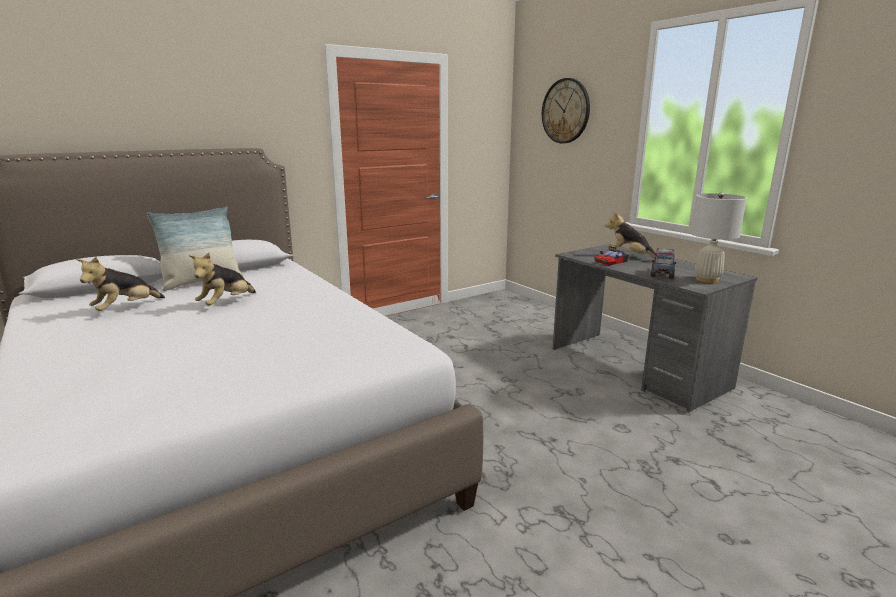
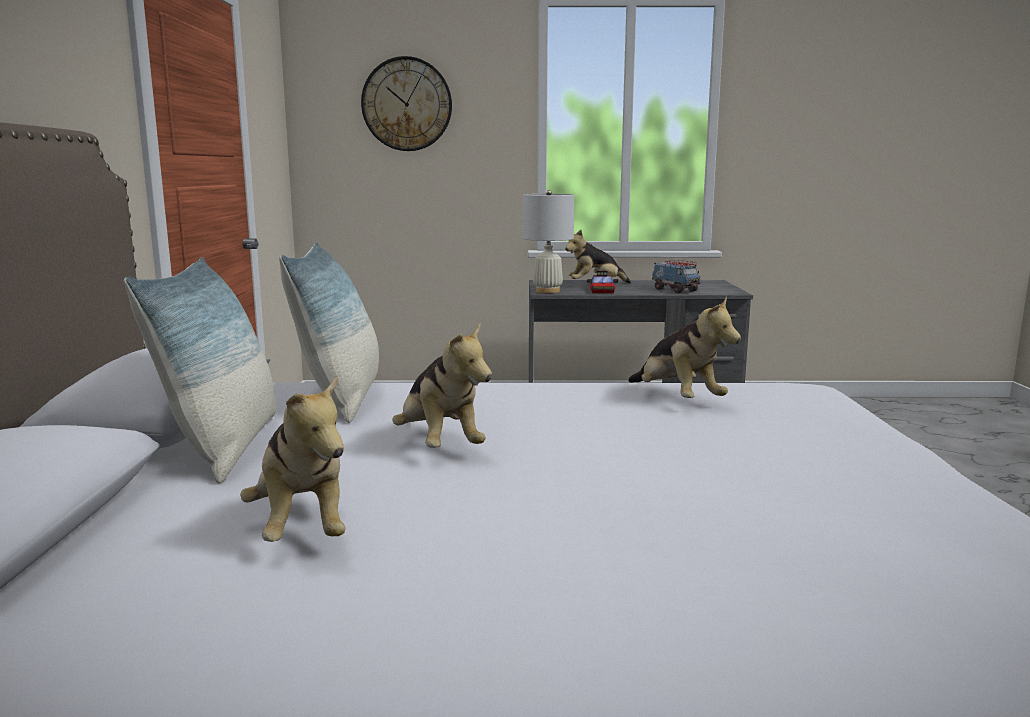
camera: 55 degrees left, 5 degrees down
(278, 278) = (341, 399): none -> pillow
(346, 325) = (677, 399): none -> plush toy
(707, 279) = (712, 287): white table lamp -> white table lamp (547, 291)

